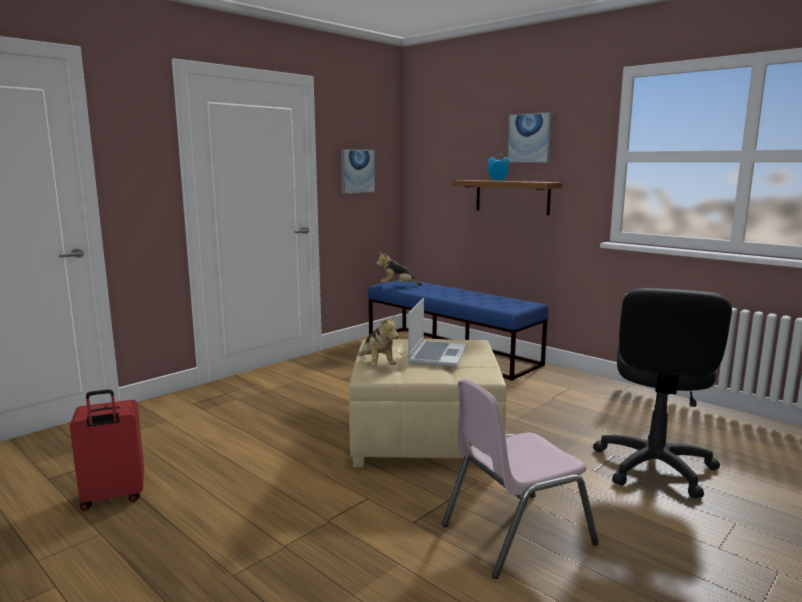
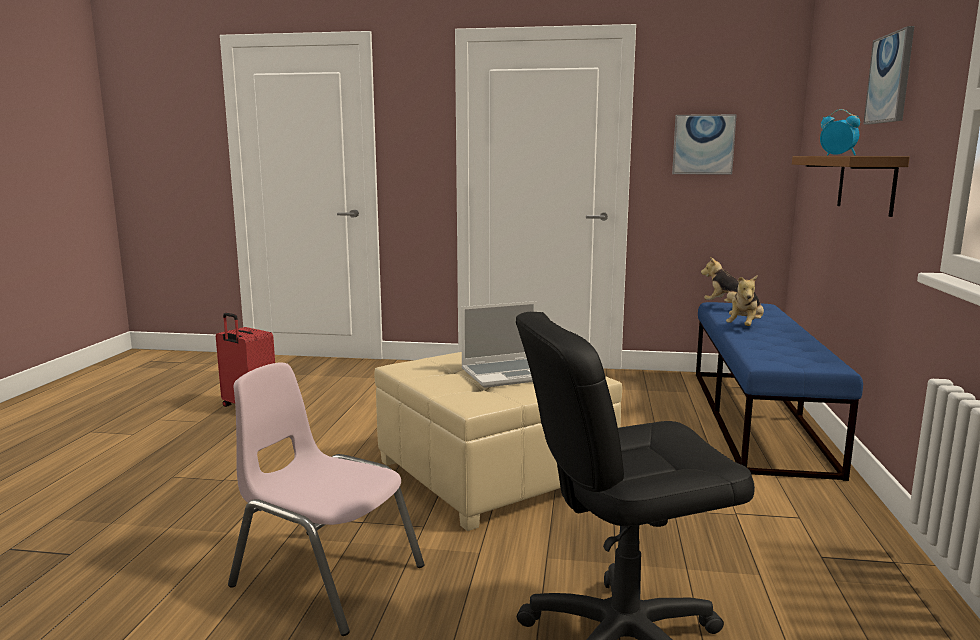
camera: 55 degrees right, 0 degrees up
(377, 365) = (440, 363): plush toy -> plush toy (745, 327)

